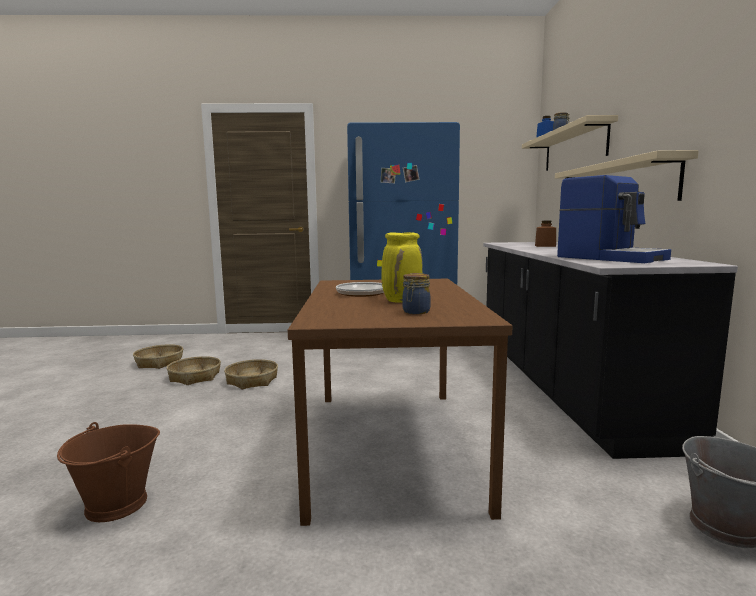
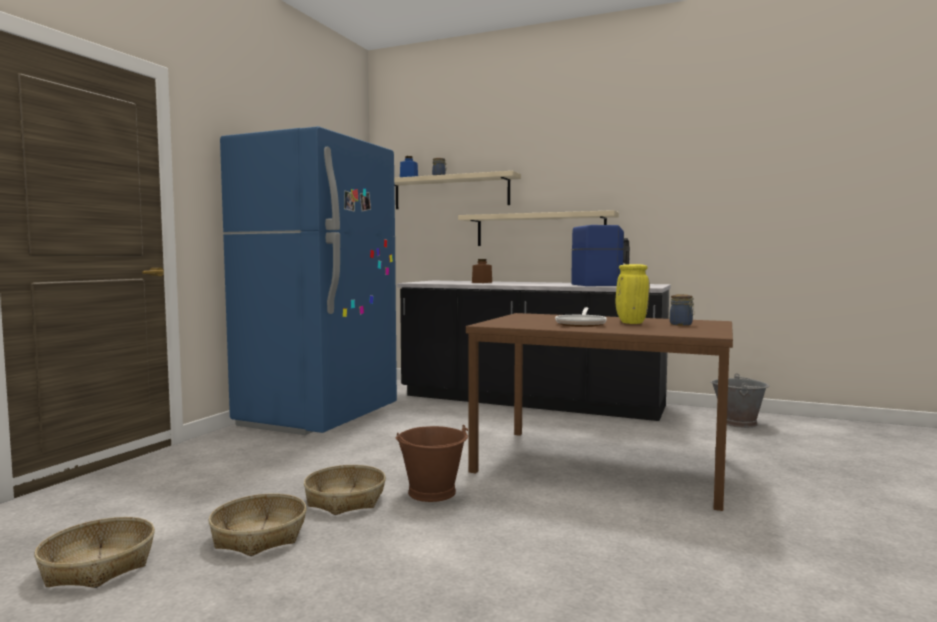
camera: 65 degrees left, 5 degrees down
(116, 505) = (667, 591): brown bucket -> brown bucket (433, 492)

